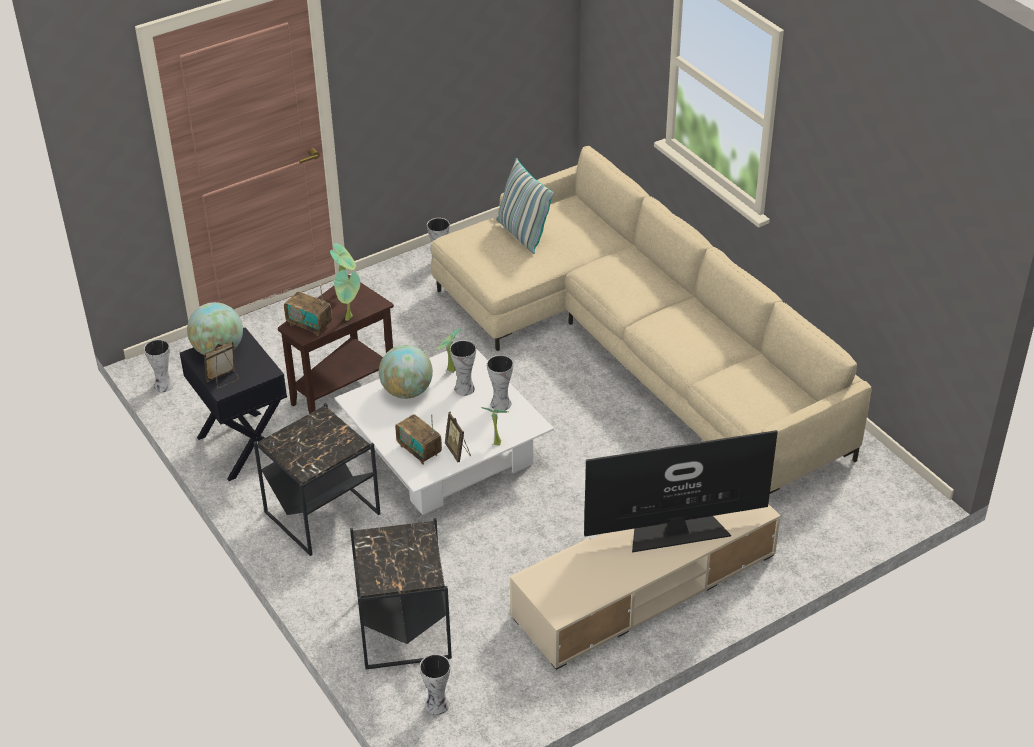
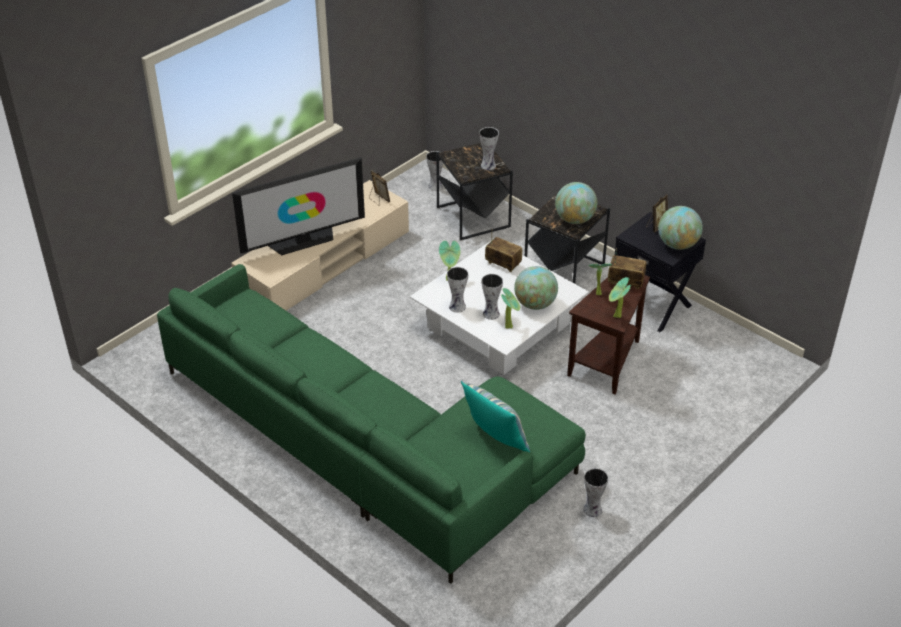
camera: 165 degrees right, 0 degrees up
(163, 386) = (751, 339): vase -> vase (488, 165)
(311, 431) = (574, 219): none -> globe
(458, 451) = (474, 268): picture frame -> picture frame (378, 200)
(637, 349) = (367, 444): beige sofa -> green sofa

